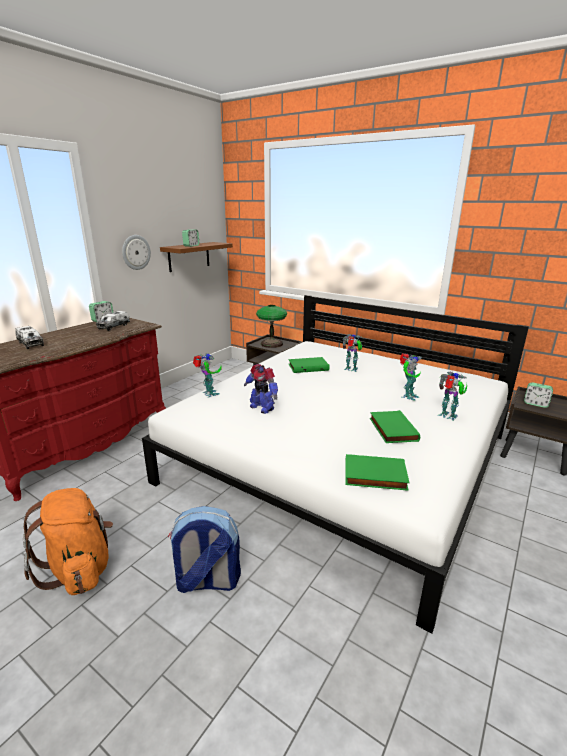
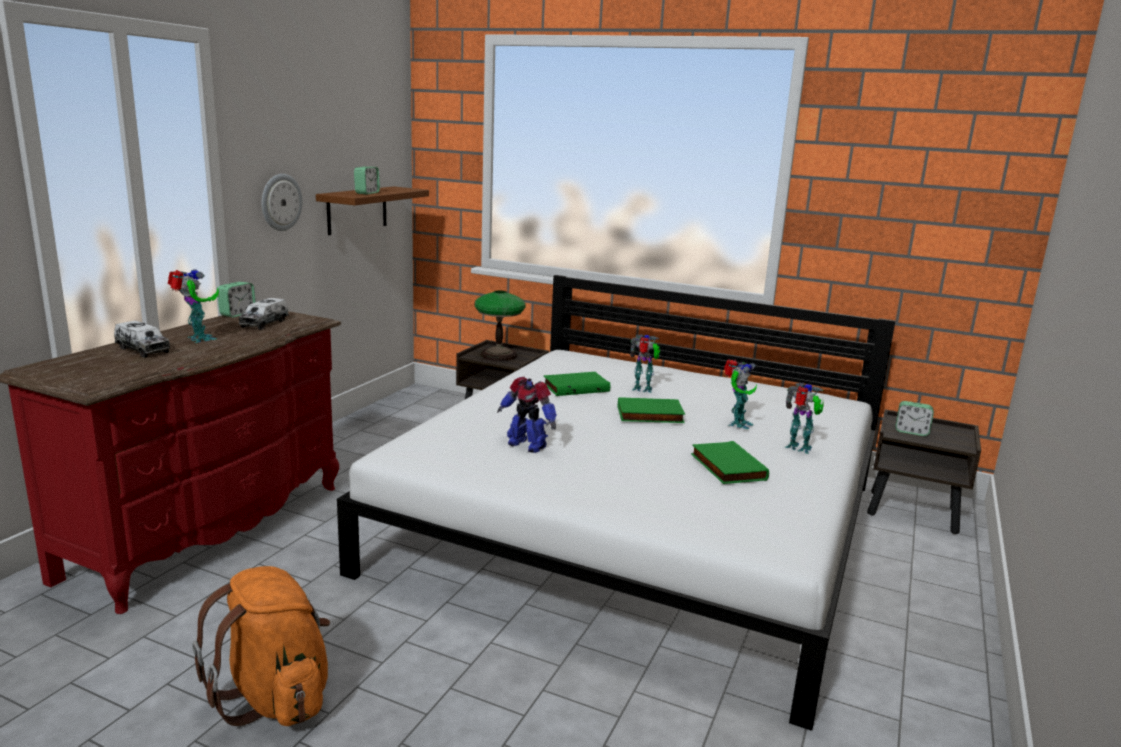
camera: 10 degrees left, 5 degrees down
(207, 581) = (483, 697): backpack -> none
(209, 394) = (436, 428): toy robot -> toy robot (198, 339)
(374, 476) = (719, 523): green book -> green book (649, 415)

